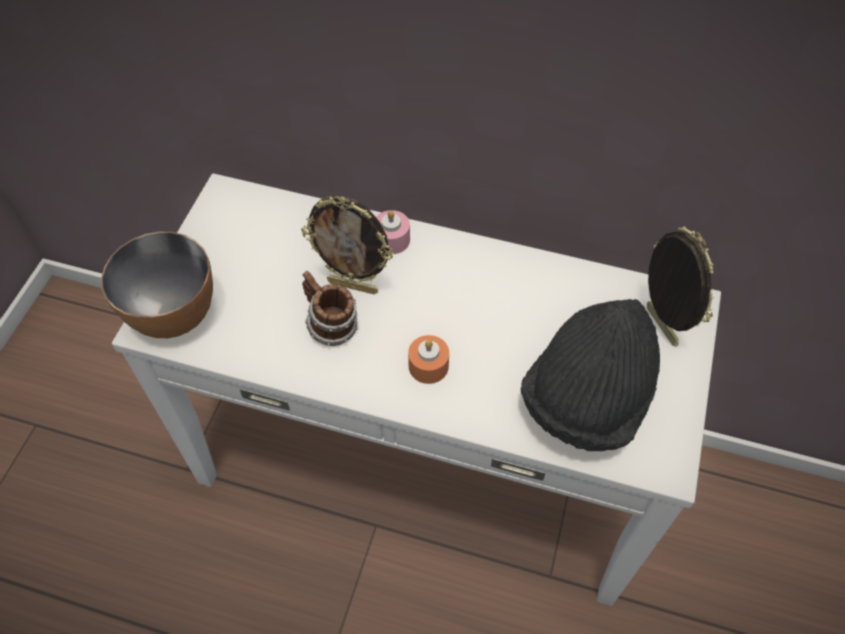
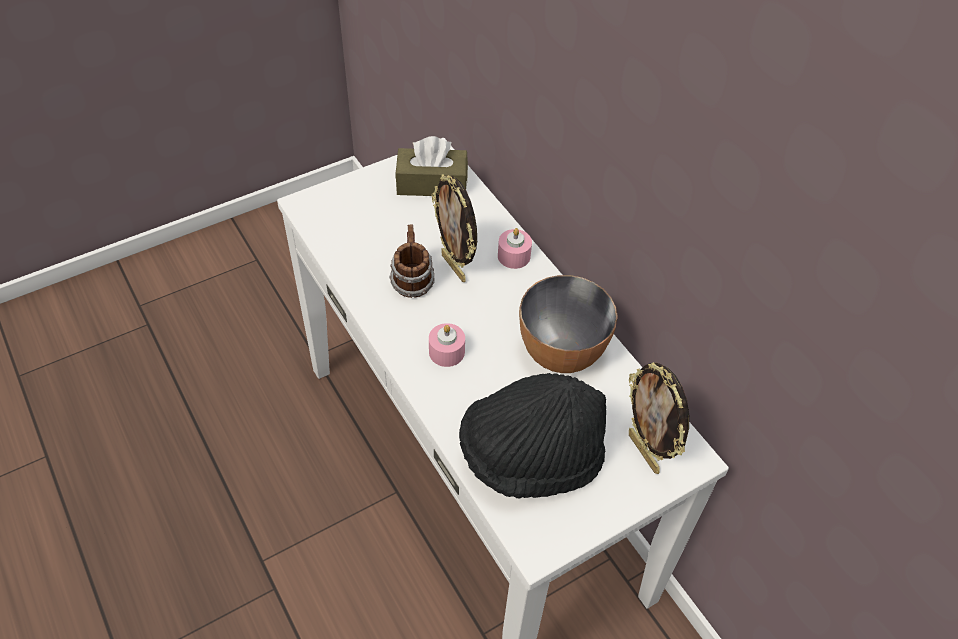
camera: 40 degrees right, 5 degrees down
(175, 314) = (328, 207): bowl -> bowl (562, 353)
(249, 224) = (432, 183): none -> brown tissue box
(428, 366) = (446, 352): orange candle -> pink candle
(658, 326) = (645, 452): picture frame -> picture frame turned 135 degrees clockwise

